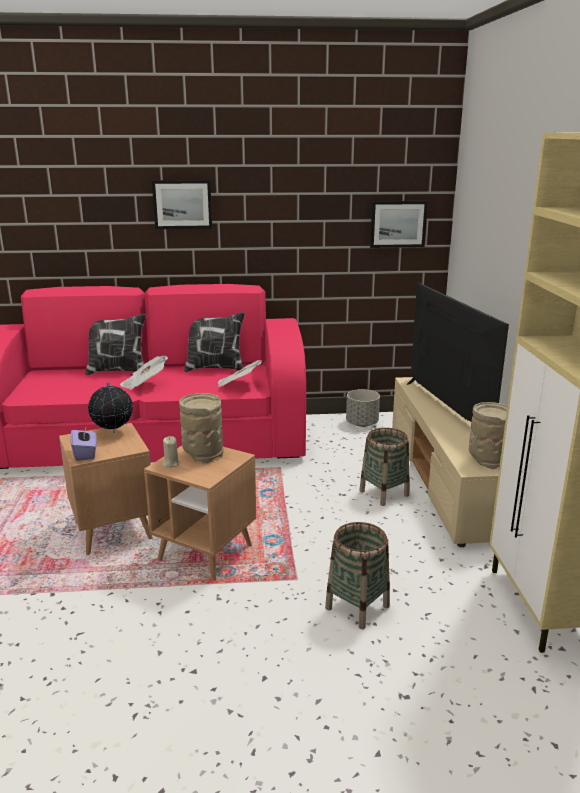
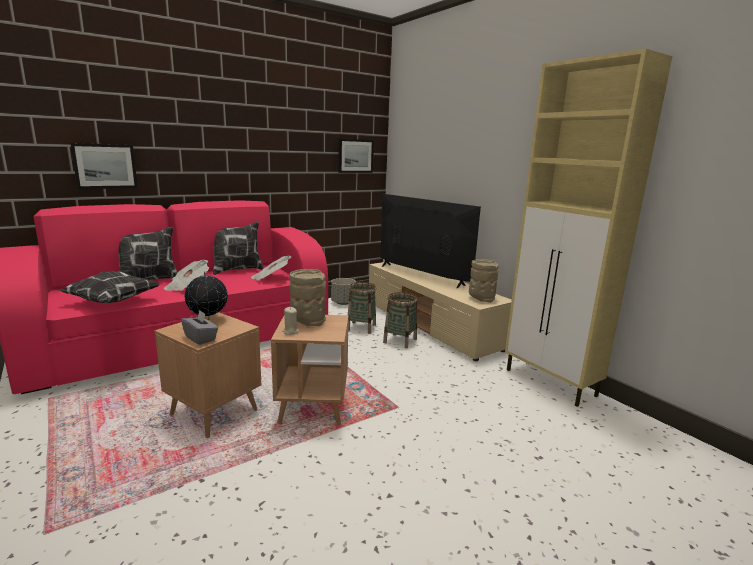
camera: 30 degrees left, 5 degrees down
(65, 393) = (113, 301): none -> pillow
(85, 453) = (201, 338): purple tissue box -> grey tissue box
(182, 204) = (196, 133): picture -> picture (105, 166)
(357, 607) = (455, 413): basket -> basket (361, 327)

